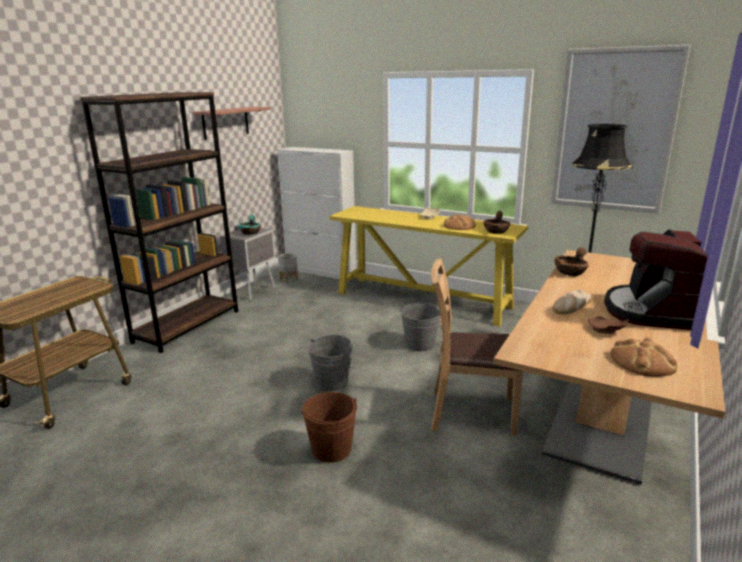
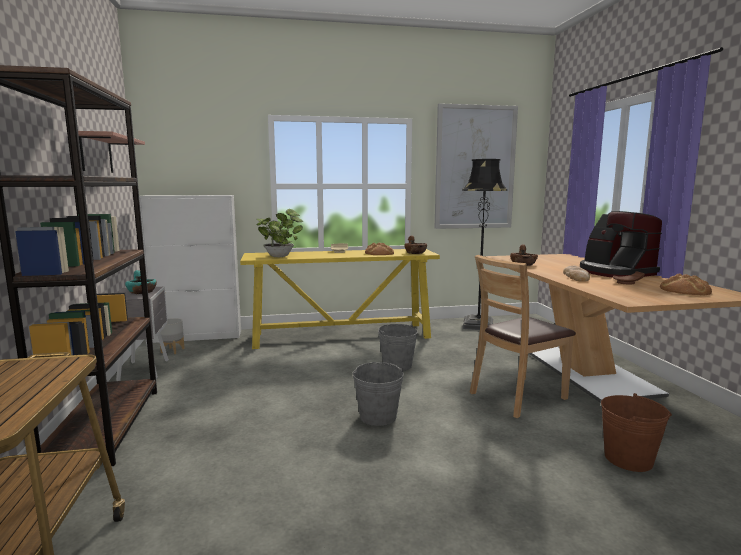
camera: 40 degrees left, 10 degrees down
(331, 449) = (477, 466): brown bucket -> brown bucket (628, 459)
(369, 215) = (281, 256): none -> potted plant

